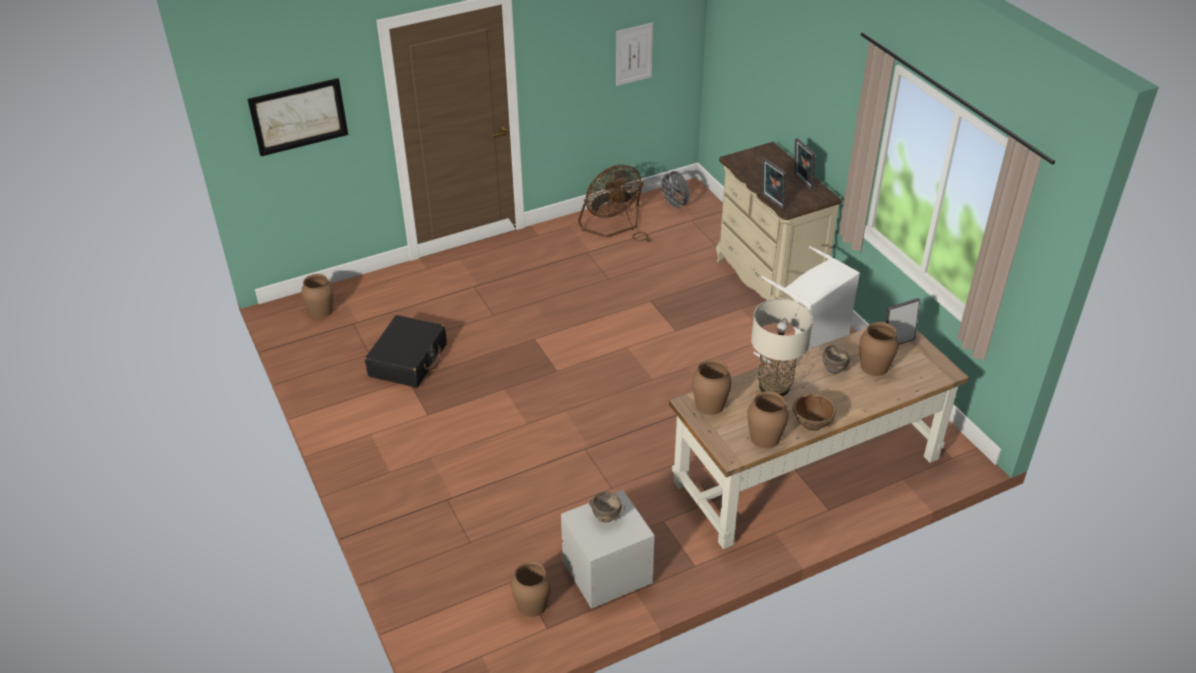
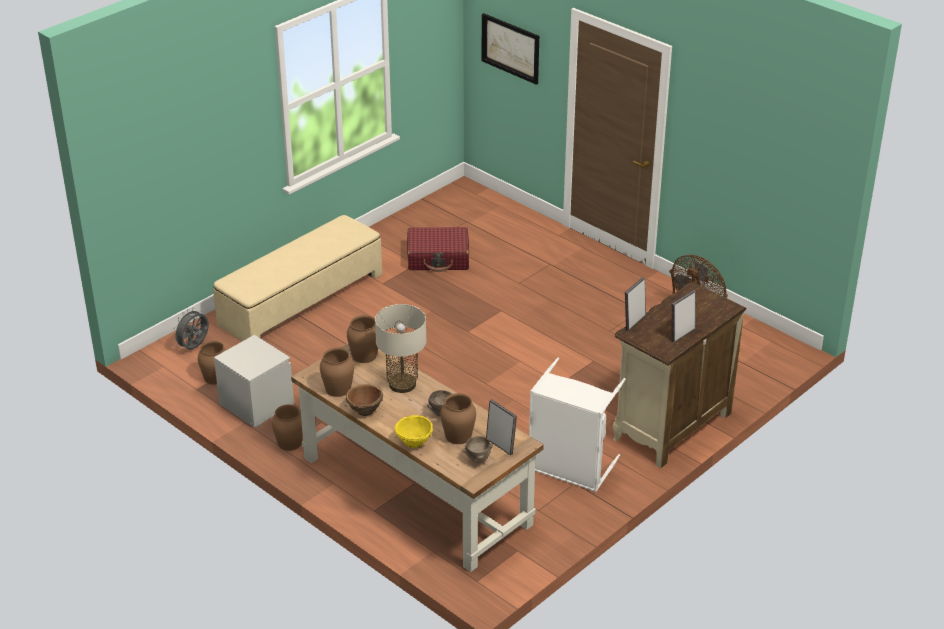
camera: 70 degrees right, 5 degrees down
(321, 310) = (472, 203): brown vase -> brown vase (290, 443)
(408, 360) = (438, 258): black suitcase -> red suitcase
(415, 490) = (301, 299): none -> beige bench
(605, 518) = (257, 355): brown bowl -> brown bowl (478, 460)
(634, 54) = (769, 174): picture -> none
(675, 206) = (755, 346): grey fan -> grey fan (194, 347)
(878, 399) = (414, 443): none -> yellow bowl

